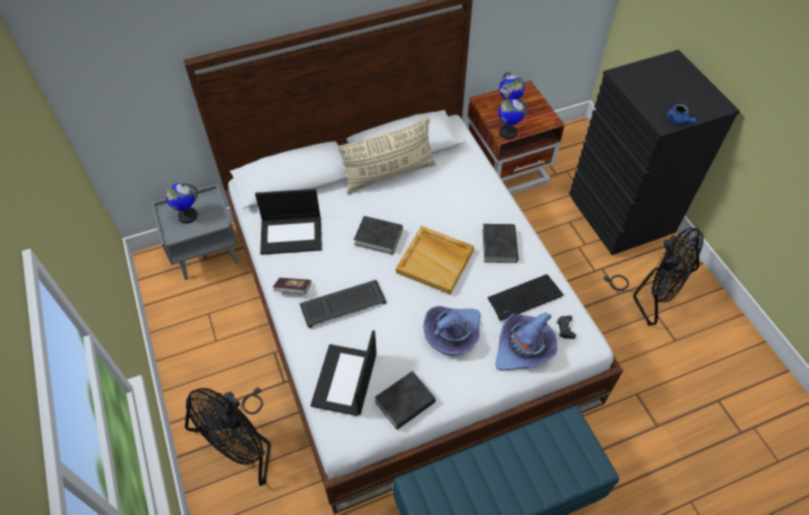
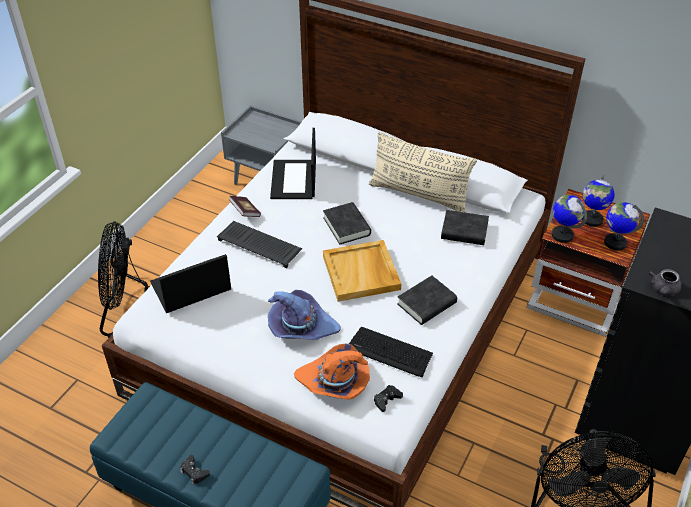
camera: 50 degrees right, 10 degrees down
(187, 216) = (260, 129): globe -> globe (615, 242)
(292, 234) = (294, 180): laptop -> laptop turned 45 degrees clockwise
(405, 402) = (205, 334): black book -> black book (464, 231)
(517, 496) = (194, 472): none -> black game controller
(524, 348) = (335, 382): purple hat -> orange hat
(678, 121) = (663, 290): blue teapot -> grey teapot

